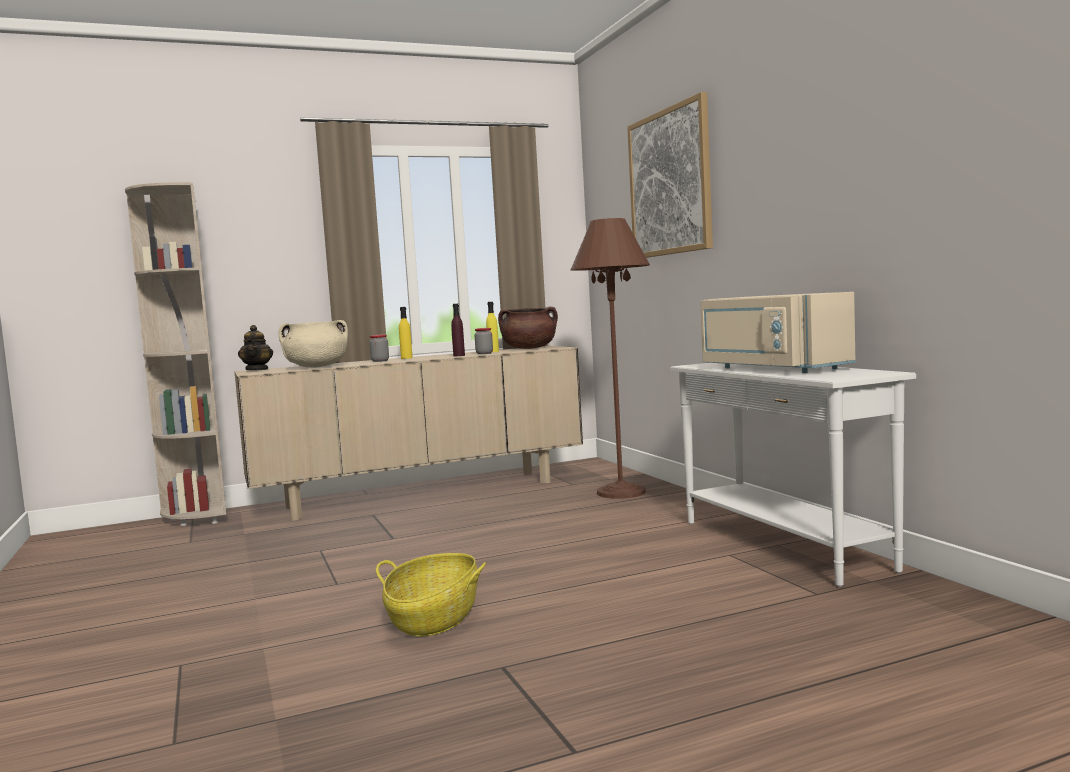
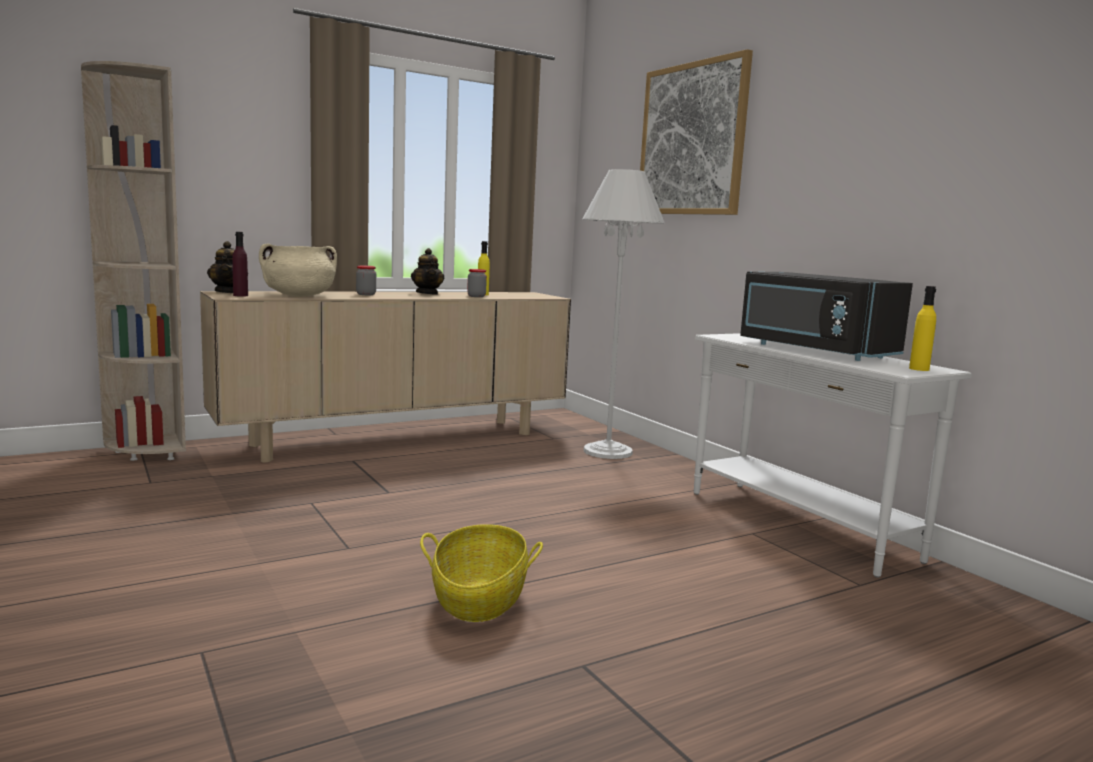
camera: 10 degrees left, 5 degrees up
(406, 358) = (392, 293): yellow bottle -> yellow bottle (919, 369)
(440, 355) = (427, 293): none -> teapot
(459, 355) = (451, 296): purple bottle -> purple bottle (240, 295)
(529, 348) = (517, 294): brown cooking pot -> none
(621, 492) = (608, 451): brown floor lamp -> white floor lamp
(770, 369) = (812, 350): beige microwave -> black microwave

